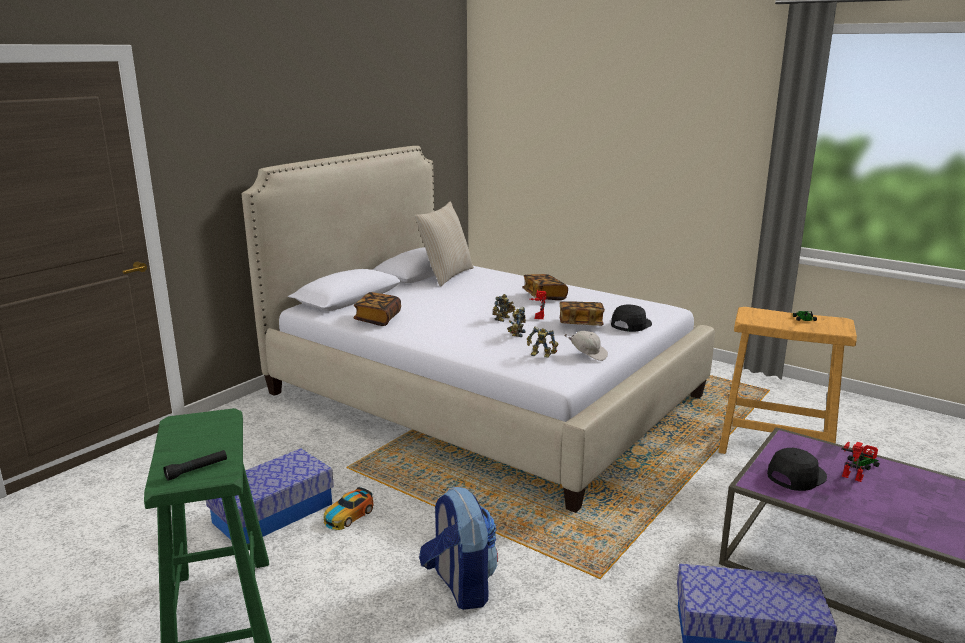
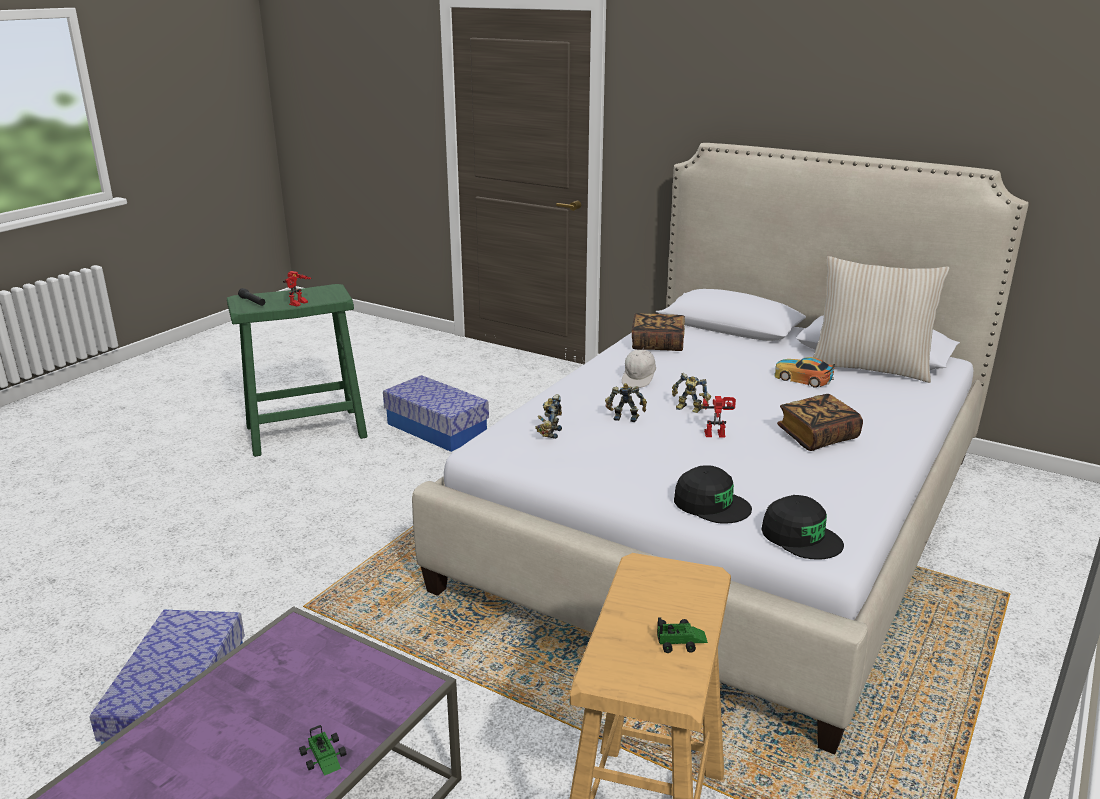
camera: 85 degrees right, 5 degrees up
(348, 515) = (431, 461): toy car -> toy car (802, 378)
(460, 586) = (313, 525): backpack -> none
(580, 324) = (696, 464): book -> none
(588, 355) = (566, 466): white cap -> white cap (639, 379)
(796, 476) = (302, 669): black cap -> black cap (801, 536)
(854, 475) = (288, 733): toy robot -> toy robot (299, 304)

